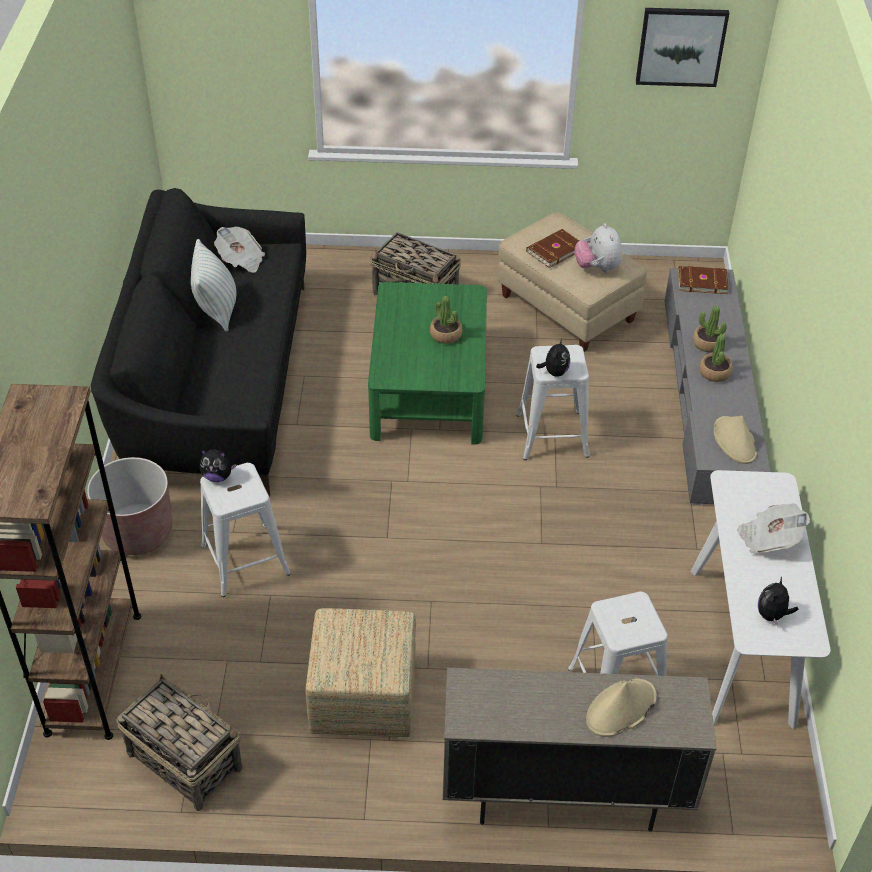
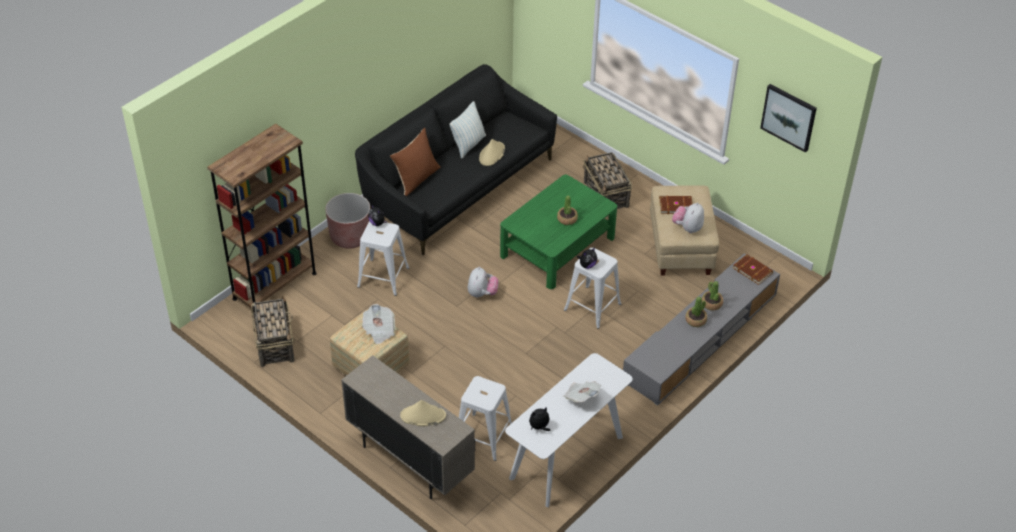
camera: 40 degrees right, 0 degrees up
(193, 390) = (416, 179): none -> brown pillow
(241, 260) = (507, 125): newspaper -> newspaper (379, 330)
(402, 501) = (482, 293): none -> plush toy
(735, 441) = (661, 359): beige hat -> beige hat (492, 154)

